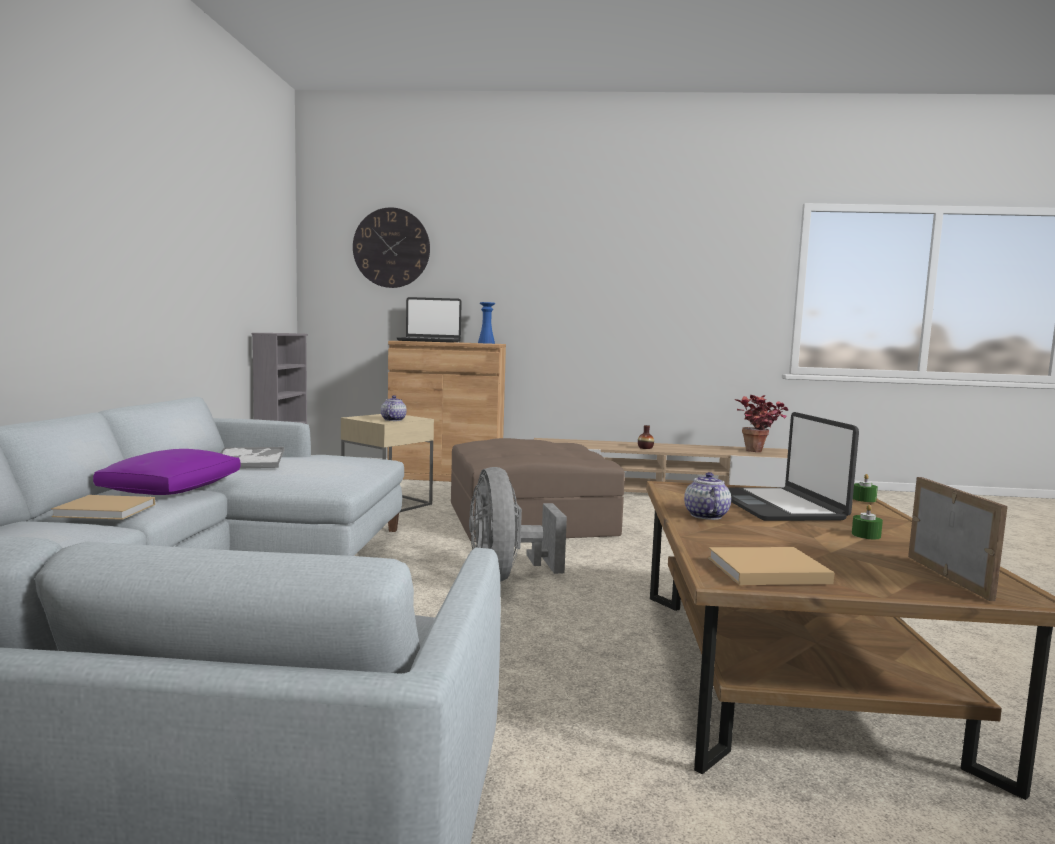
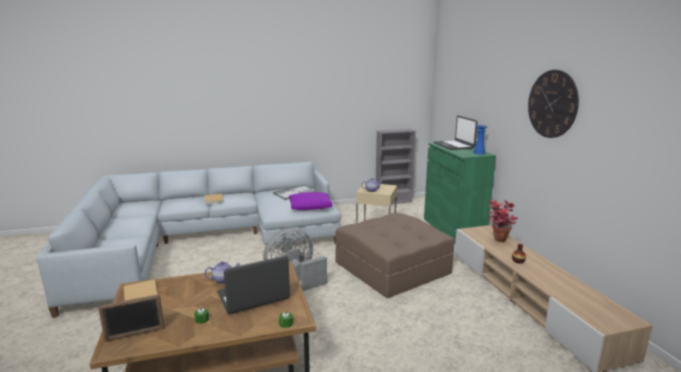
camera: 70 degrees right, 10 degrees up
(173, 489) = (247, 198): purple pillow -> purple pillow (310, 207)
(391, 248) = (460, 83): wall clock -> wall clock (552, 104)
(446, 475) = (453, 229): brown cabinet -> green cabinet
(759, 452) = (593, 310): potted plant -> potted plant (498, 241)

